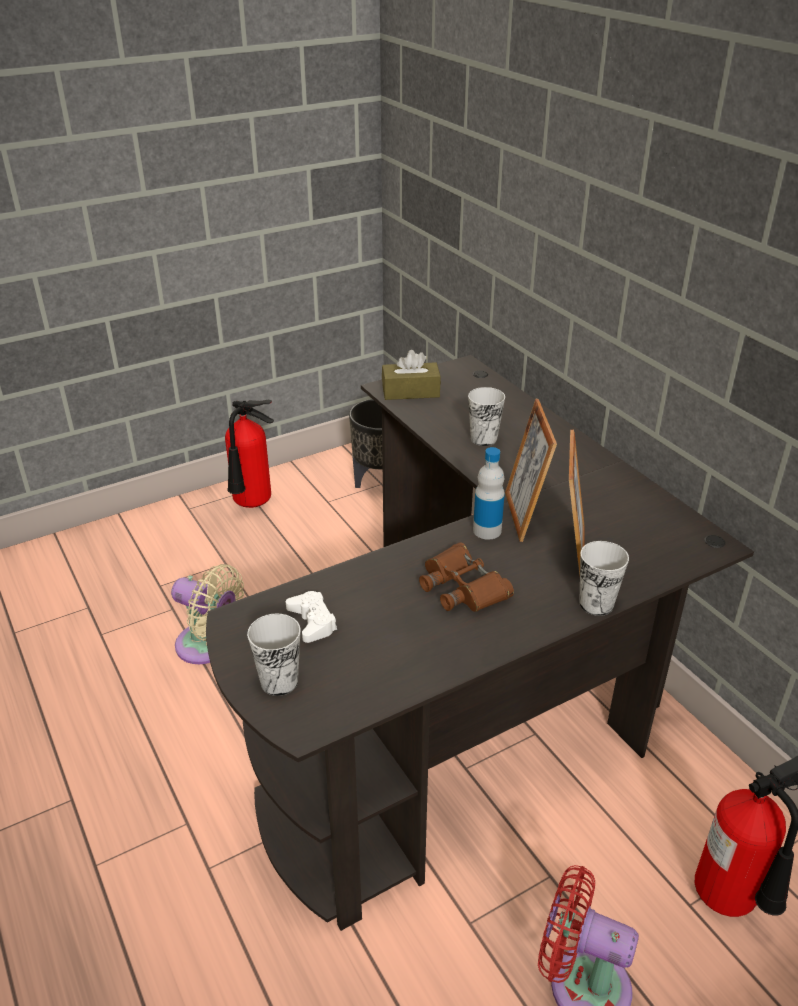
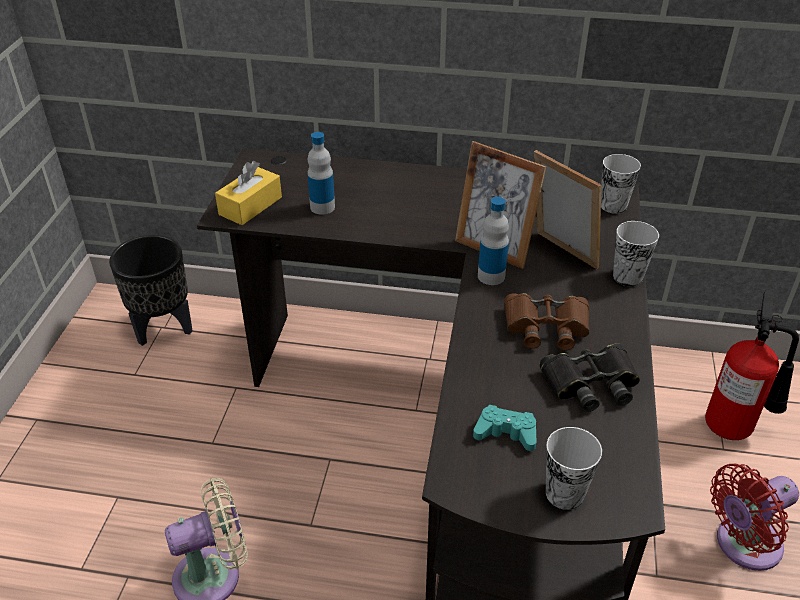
camera: 50 degrees left, 5 degrees up
(251, 505) = (63, 428): fire extinguisher -> none
(312, 621) = (506, 433): white game controller -> turquoise game controller
(410, 391) = (250, 206): brown tissue box -> yellow tissue box
(423, 642) = (591, 383): none -> black binoculars
(454, 418) = (322, 207): none -> bottle
(483, 439) = (371, 210): cup -> cup (613, 206)

